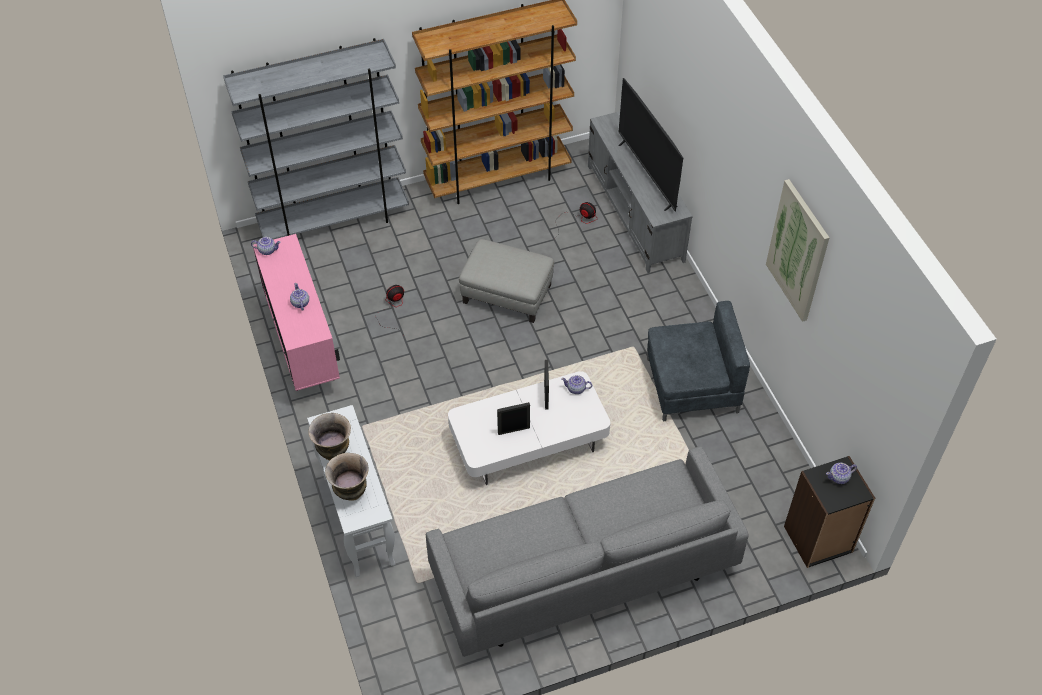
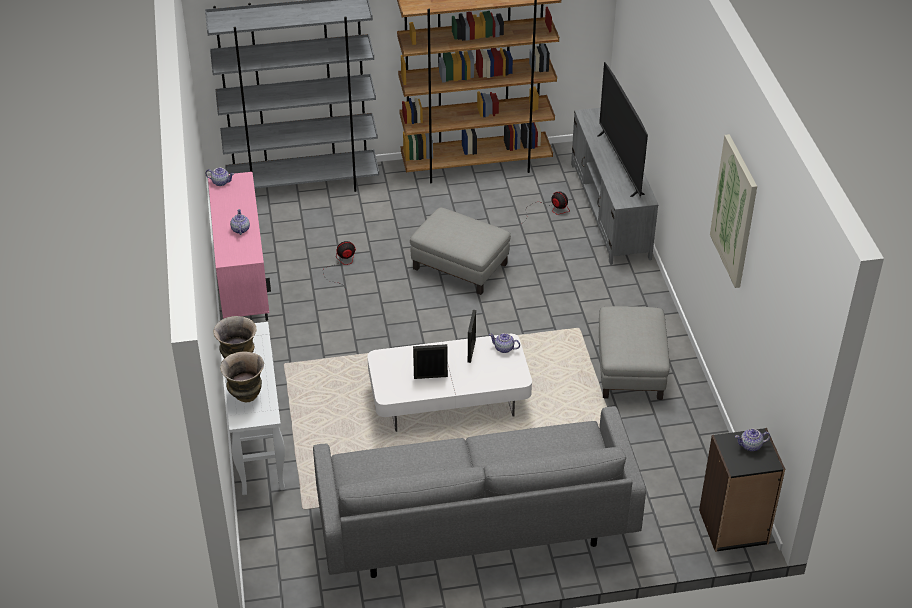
camera: 10 degrees right, 10 degrees down
(691, 384) = (631, 369): grey armchair -> grey ottoman

